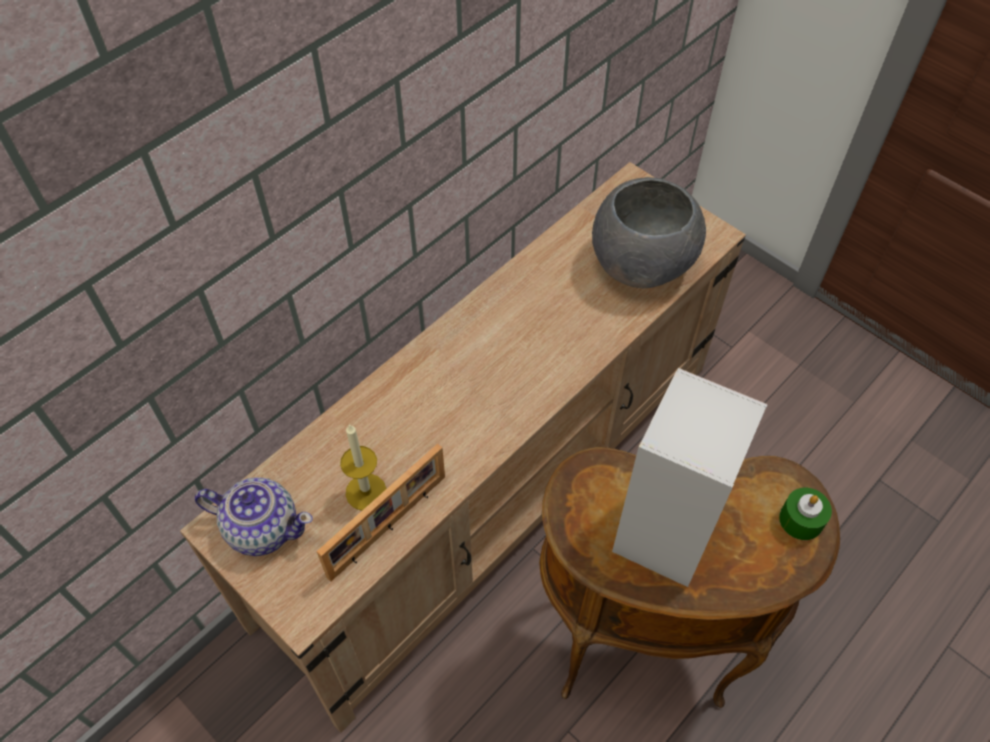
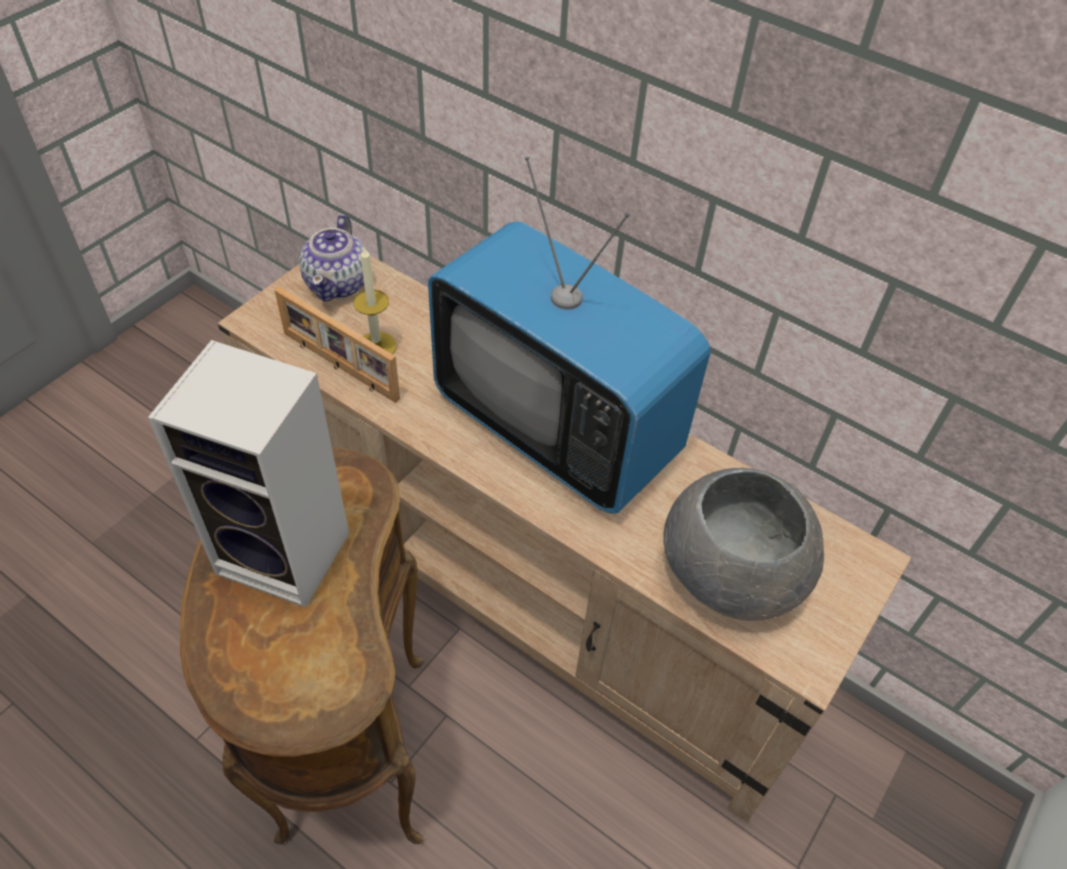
camera: 80 degrees right, 5 degrees down
(491, 352) = (557, 428): none -> television
(801, 520) = (294, 700): green candle -> none

